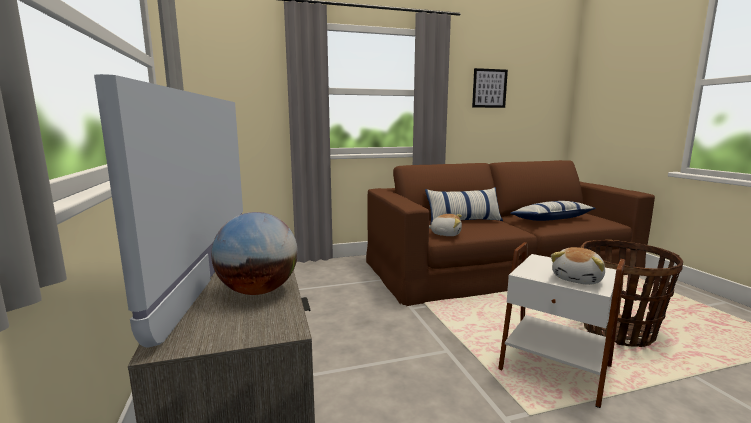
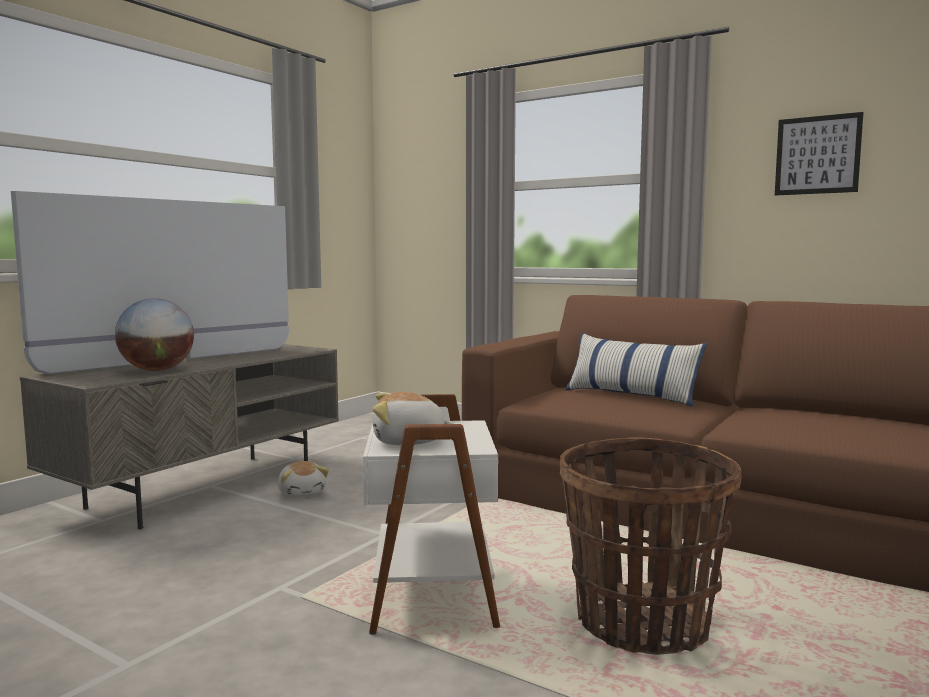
camera: 50 degrees right, 5 degrees down
(445, 234) = (547, 401): plush toy -> plush toy (302, 492)
(551, 219) = (802, 424): pillow -> none

